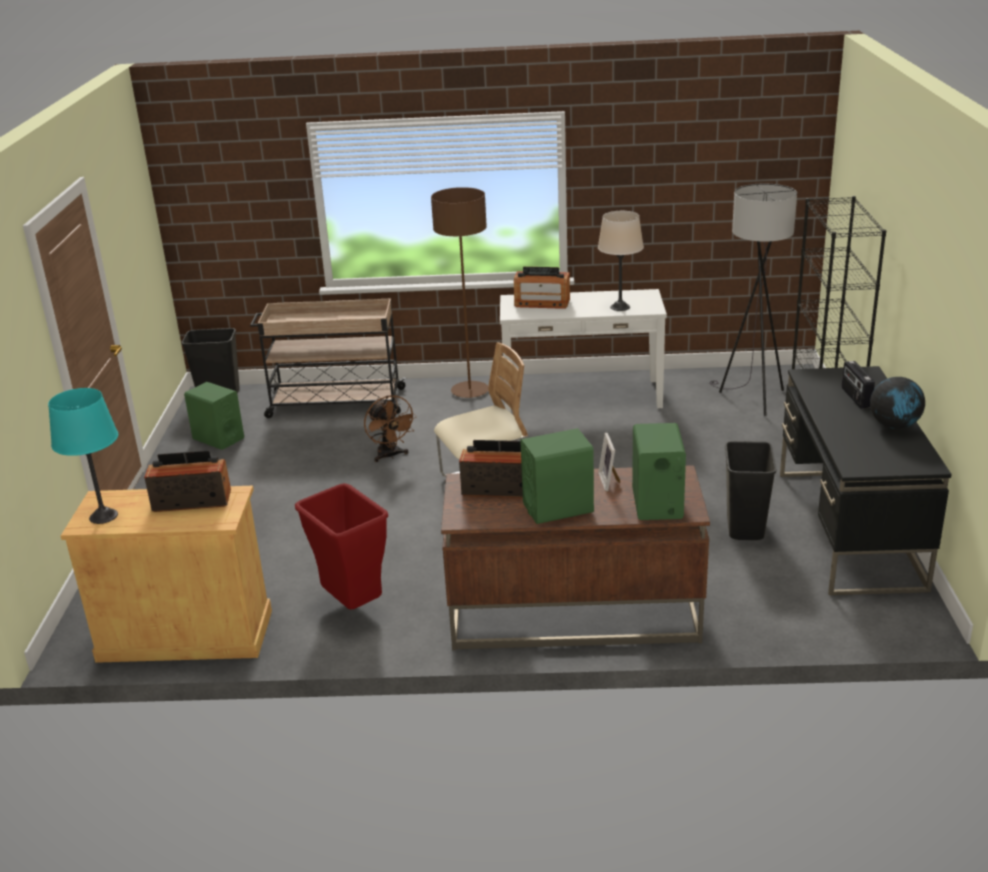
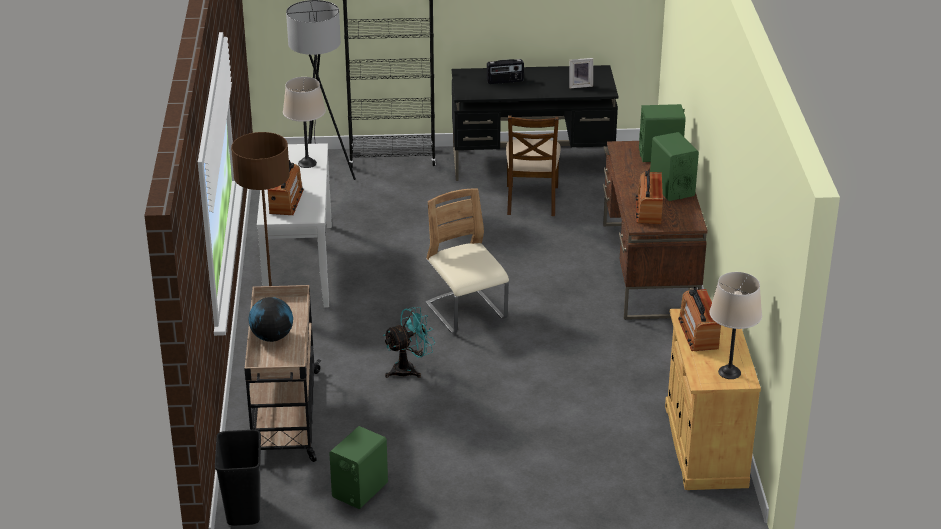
camera: 95 degrees left, 5 degrees up
(103, 516) = (729, 372): turquoise table lamp -> beige table lamp
(351, 606) = (652, 367): red trash can -> none
(390, 456) = (409, 369): brown fan -> turquoise fan
(610, 481) = (633, 170): picture frame -> picture frame (580, 85)
(744, 527) = (531, 200): black trash can -> brown chair
(894, 426) = (547, 73): globe -> globe (272, 337)

